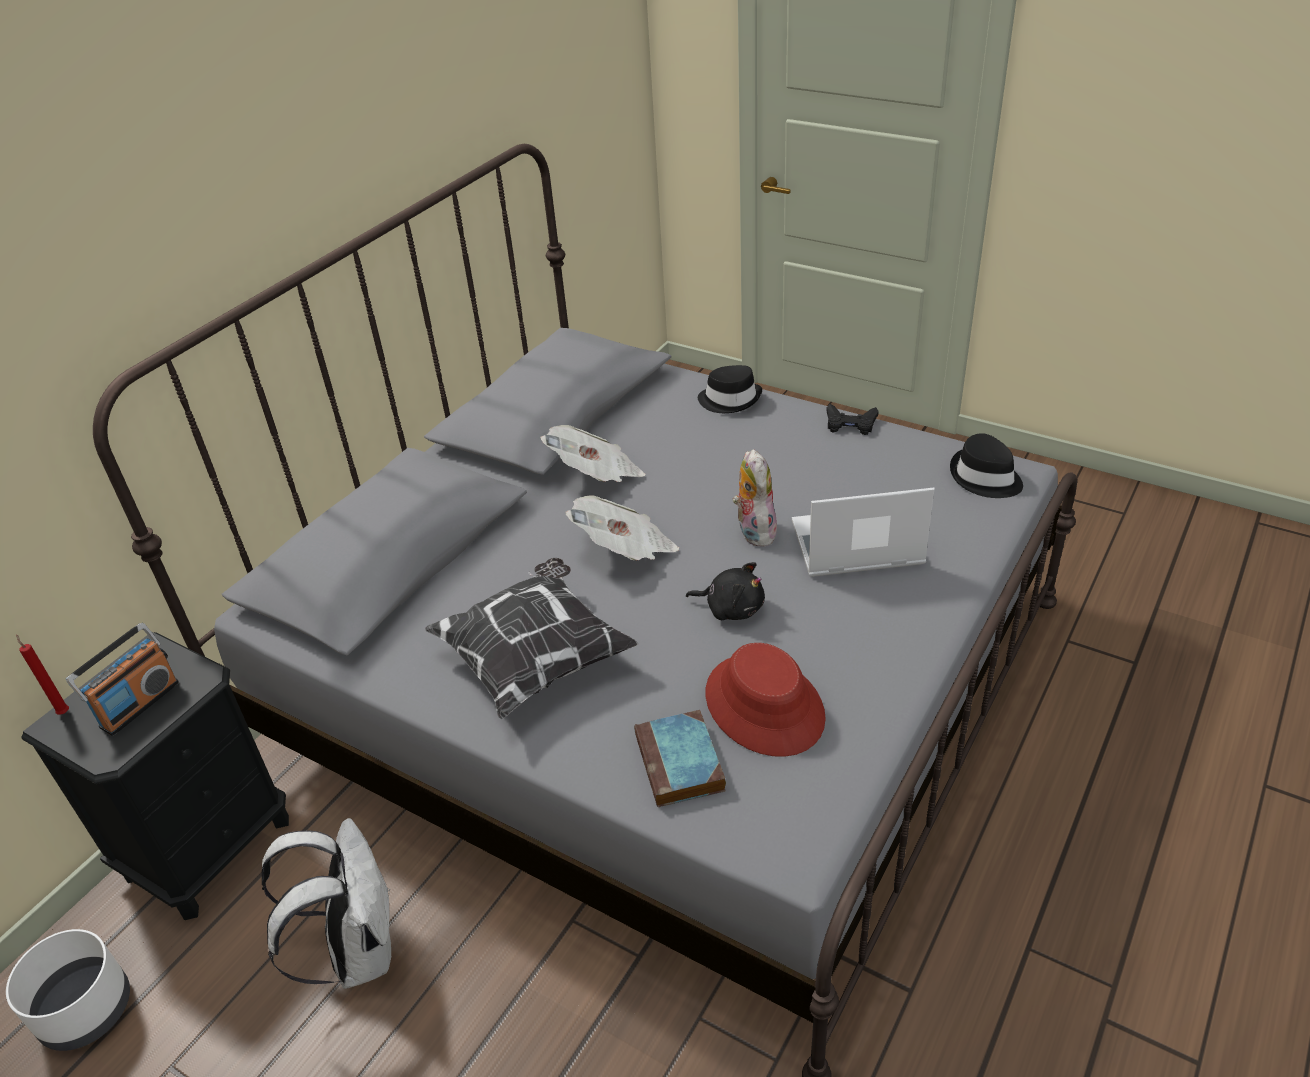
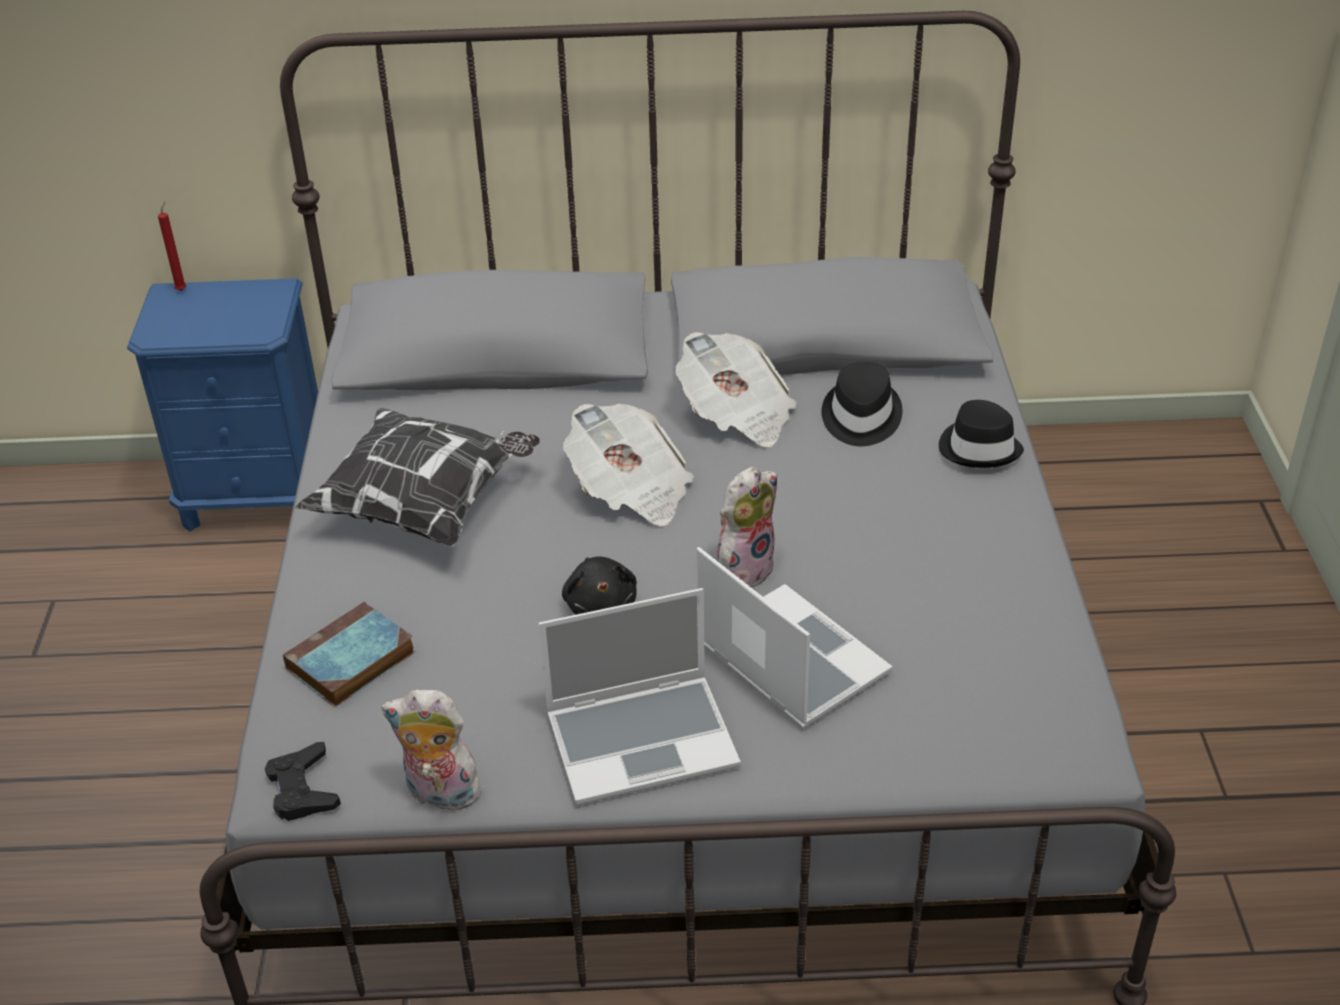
camera: 55 degrees right, 0 degrees up
(86, 1009) = (78, 525): white planter -> none
(139, 704) = (213, 319): radio -> none
(210, 847) = (259, 496): black nightstand -> blue nightstand
(357, 950) = (211, 642): white backpack -> none
(765, 705) = (470, 688): red hat -> none
(850, 424) = (1032, 565): black game controller -> black game controller (303, 789)
(864, 761) = (439, 794): none -> plush toy
(882, 637) = (643, 739): none -> laptop
(985, 478) = (1036, 728): black hat -> black hat (860, 417)

